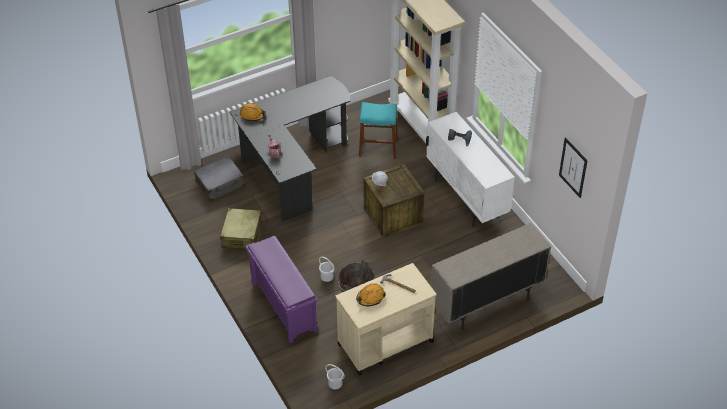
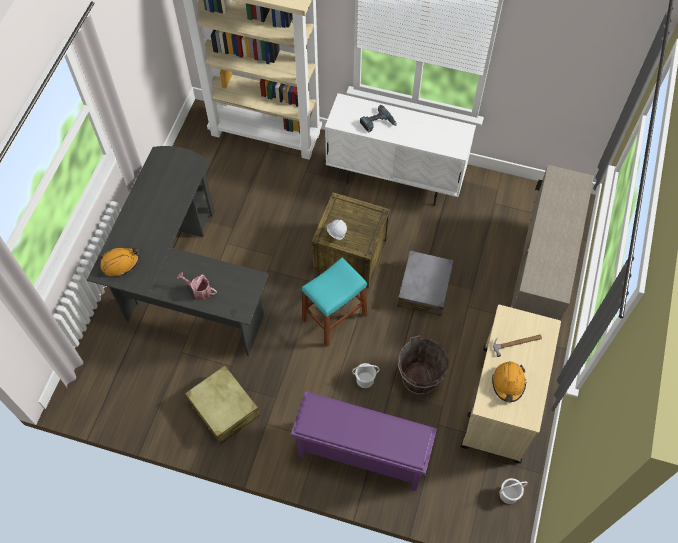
camera: 45 degrees left, 15 degrees up
(220, 184) = (130, 367): grey suitcase -> grey suitcase (424, 288)
(378, 148) = (250, 190): turquoise stool -> turquoise stool (334, 317)
(573, 167) = (582, 74): picture -> none

